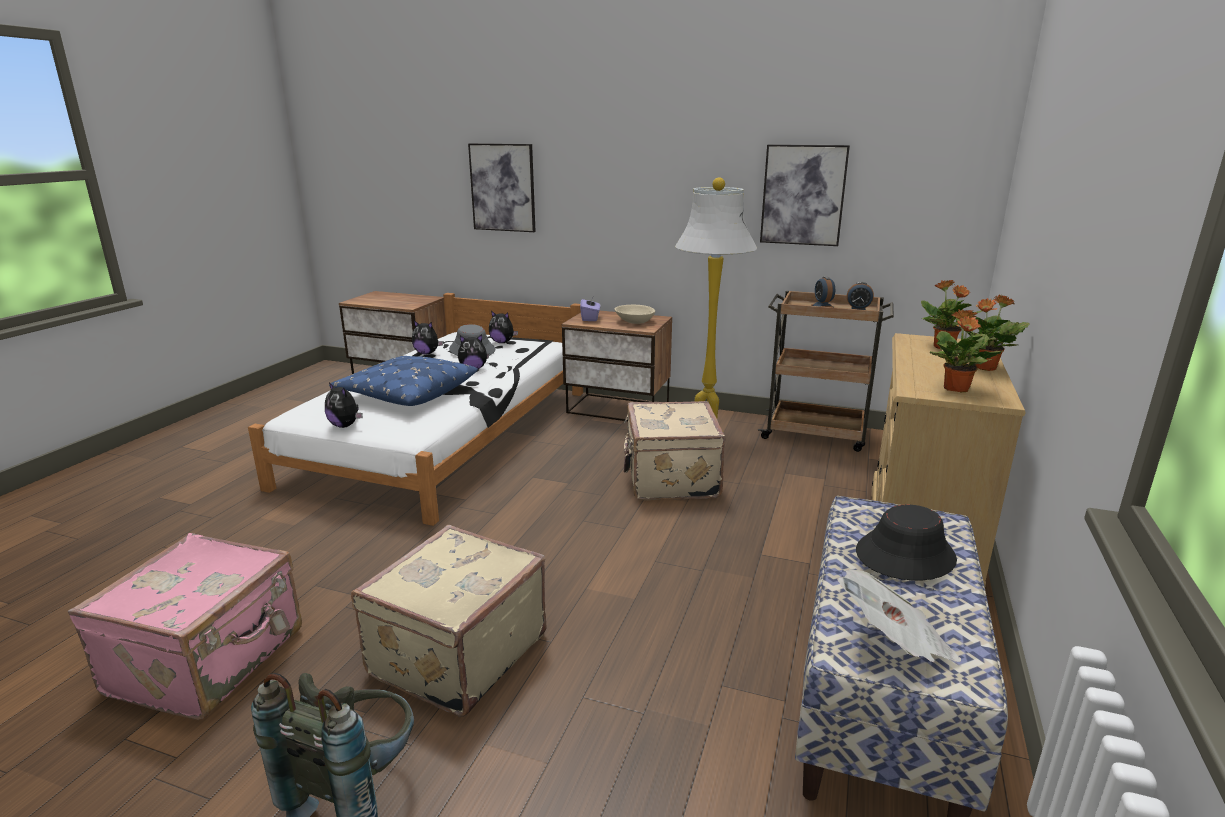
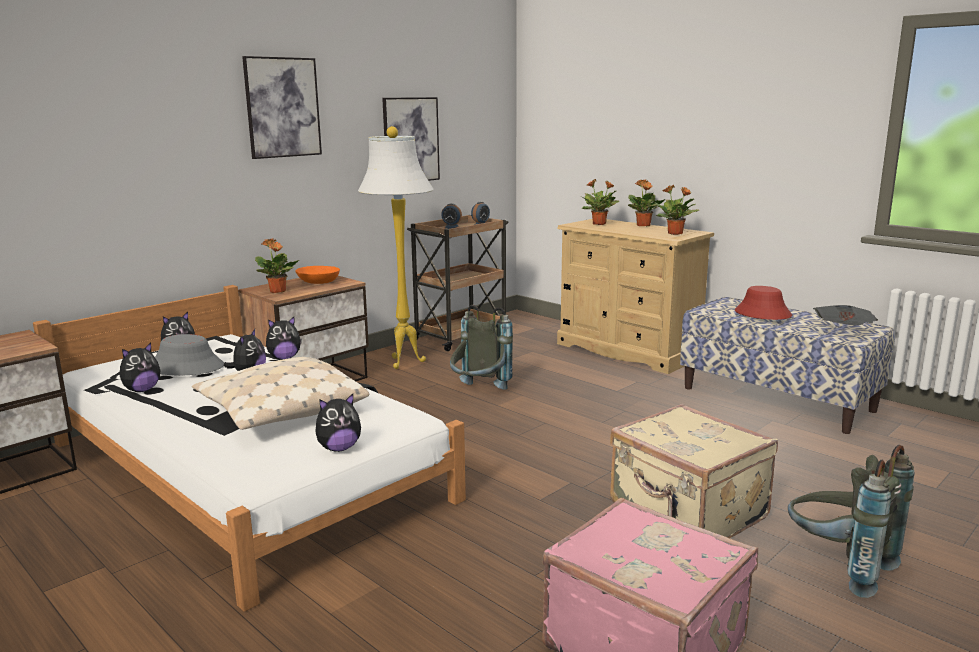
camera: 65 degrees left, 5 degrees down
(406, 394) = (280, 411): blue pillow -> beige pillow
(503, 187) = (111, 160): picture -> picture (282, 107)
(517, 368) = (284, 358): none -> plush toy
(590, 318) = (278, 291): purple tissue box -> potted plant
(634, 321) = (318, 282): beige bowl -> orange bowl
(669, 479) = (479, 392): beige suitcase -> grey backpack
(905, 555) = (762, 314): black hat -> red hat

